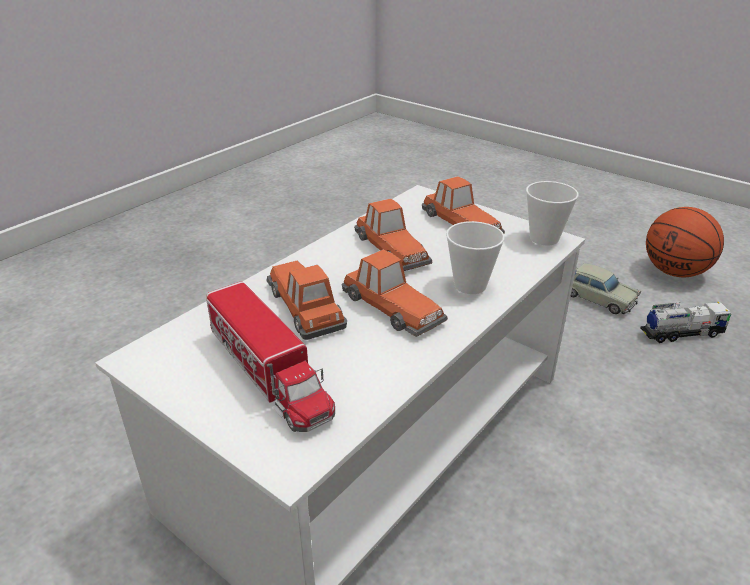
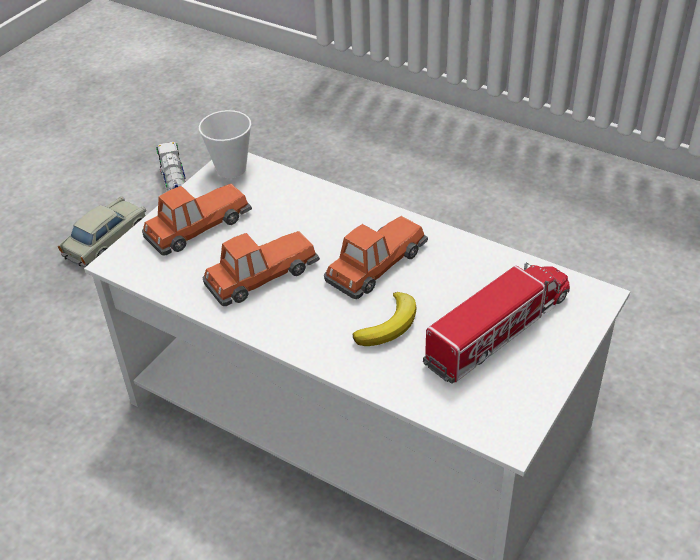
camera: 95 degrees left, 10 degrees up
(305, 307) = (389, 324): toy car -> banana
(470, 285) = (329, 215): cup -> none
(675, 272) = (60, 176): basketball -> none

